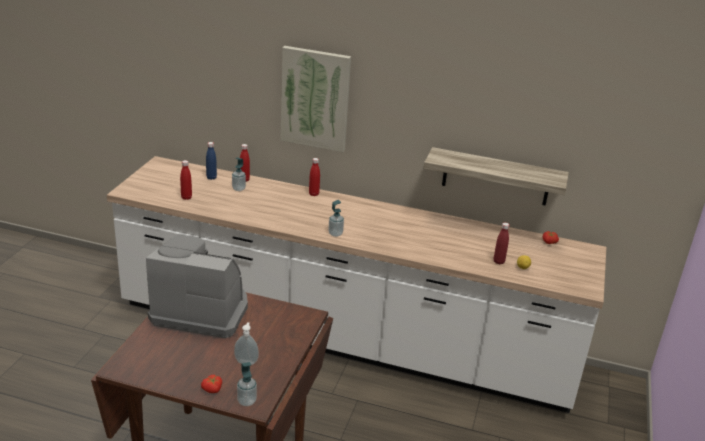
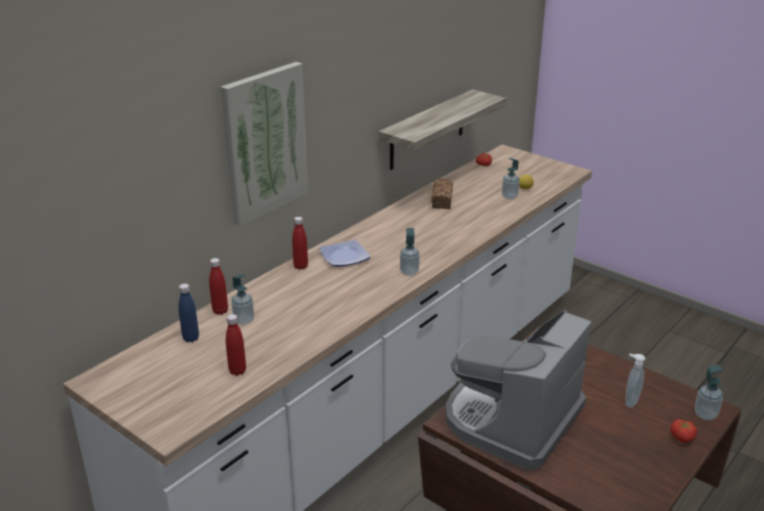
camera: 65 degrees left, 0 degrees up
(337, 206) = (344, 257): none -> plate
(458, 231) = (442, 201): none -> bread
(498, 261) = (509, 196): red bottle -> soap dispenser

